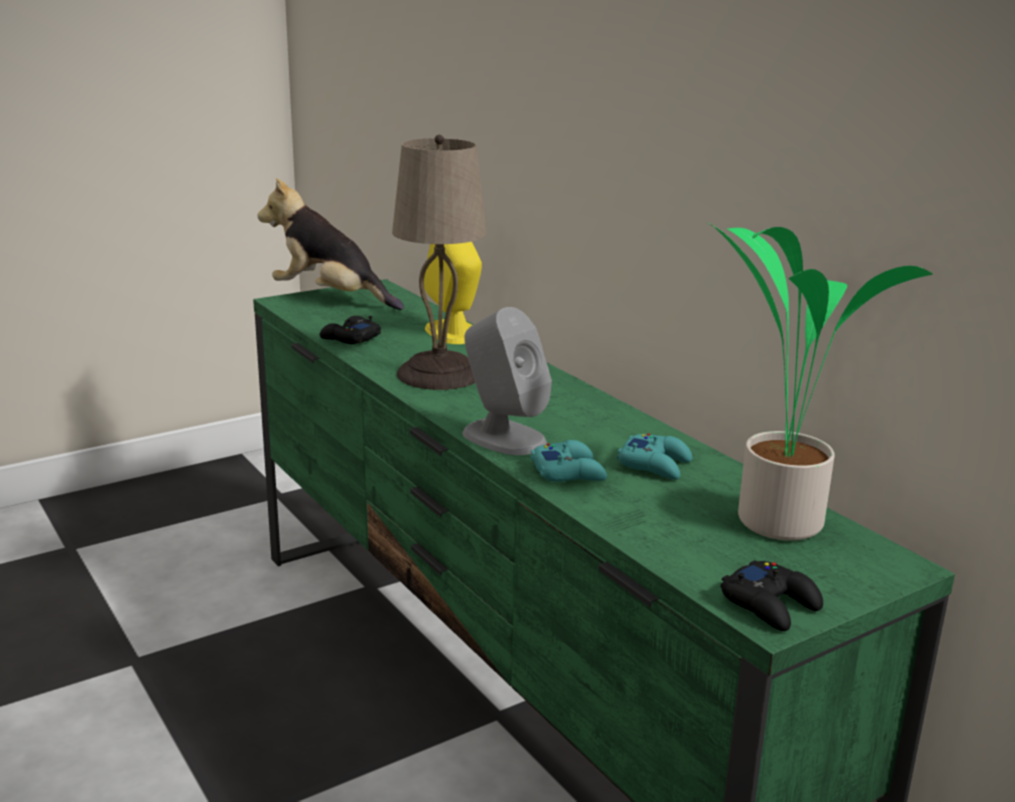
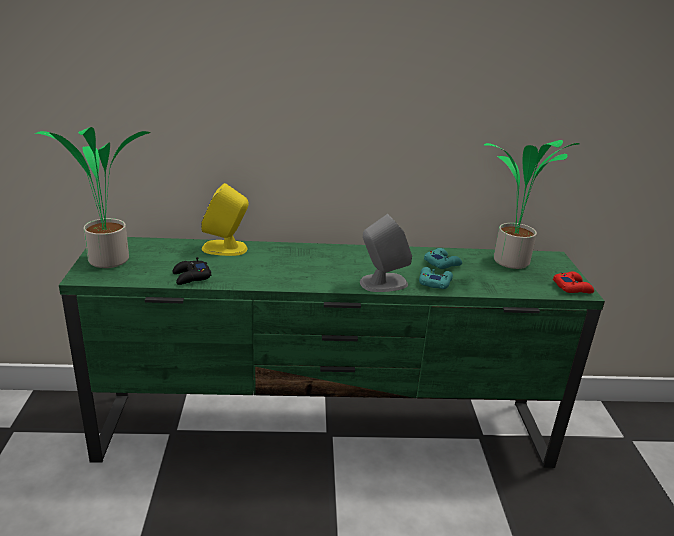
camera: 60 degrees left, 5 degrees up
(330, 298) = (106, 261): plush toy -> potted plant
(438, 374) = (282, 272): beige table lamp -> none
(771, 604) = (572, 287): black game controller -> red game controller

